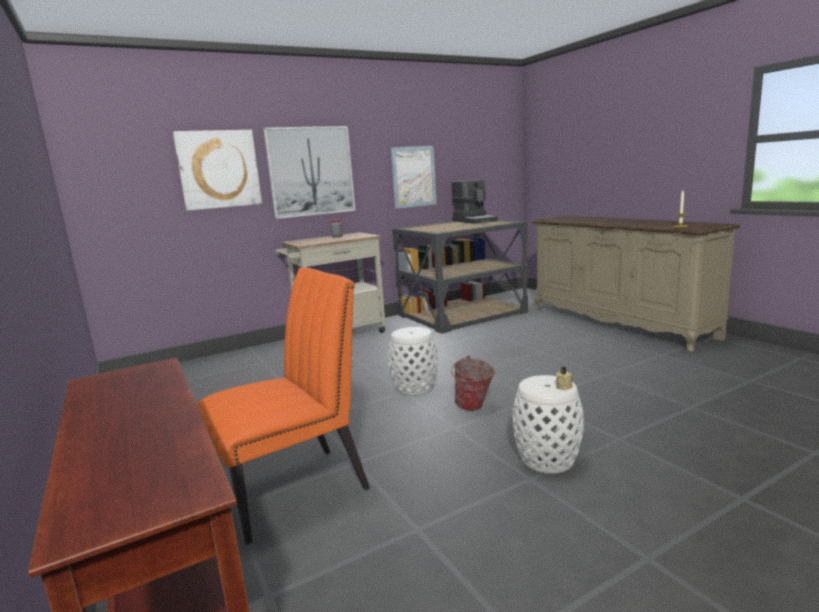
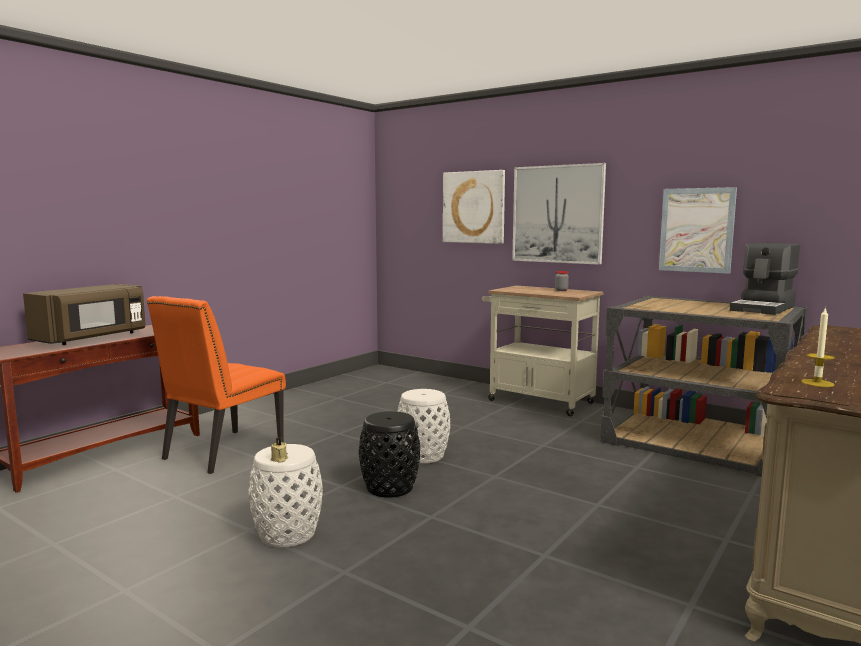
camera: 65 degrees right, 5 degrees down
(124, 424) = (92, 338): none -> brown microwave
(292, 492) = (224, 451): orange chair -> orange chair turned 90 degrees clockwise
(473, 408) = (390, 488): bucket -> black stool

